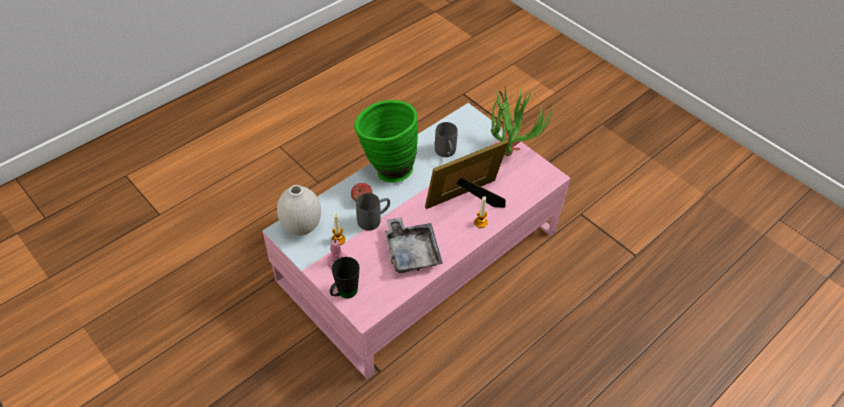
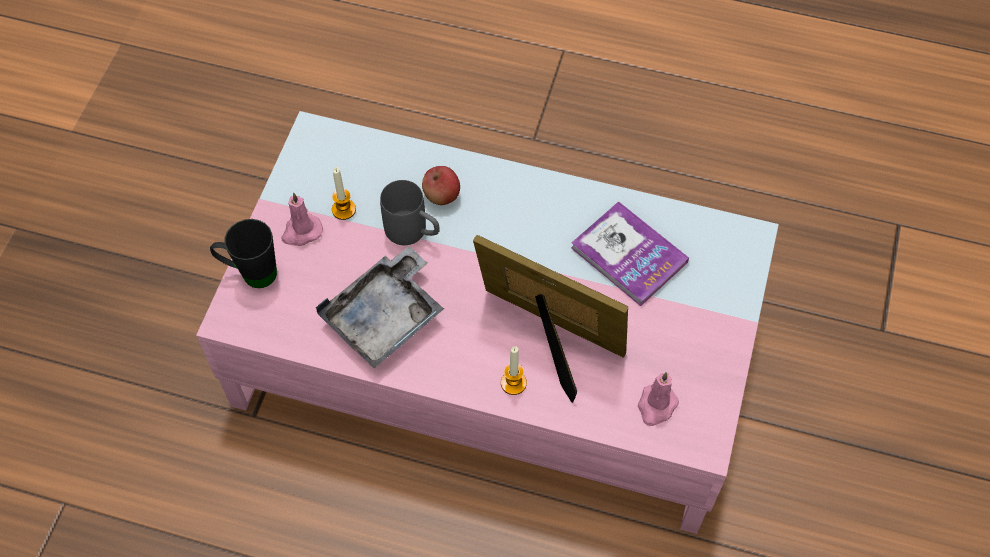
camera: 60 degrees right, 10 degrees up
(302, 227) = (336, 153): white vase -> none
(386, 169) = (528, 192): green vase -> none
(446, 153) = (629, 255): grey mug -> book
(510, 148) = (720, 343): potted plant -> none
(525, 182) = (656, 406): none -> pink candle

